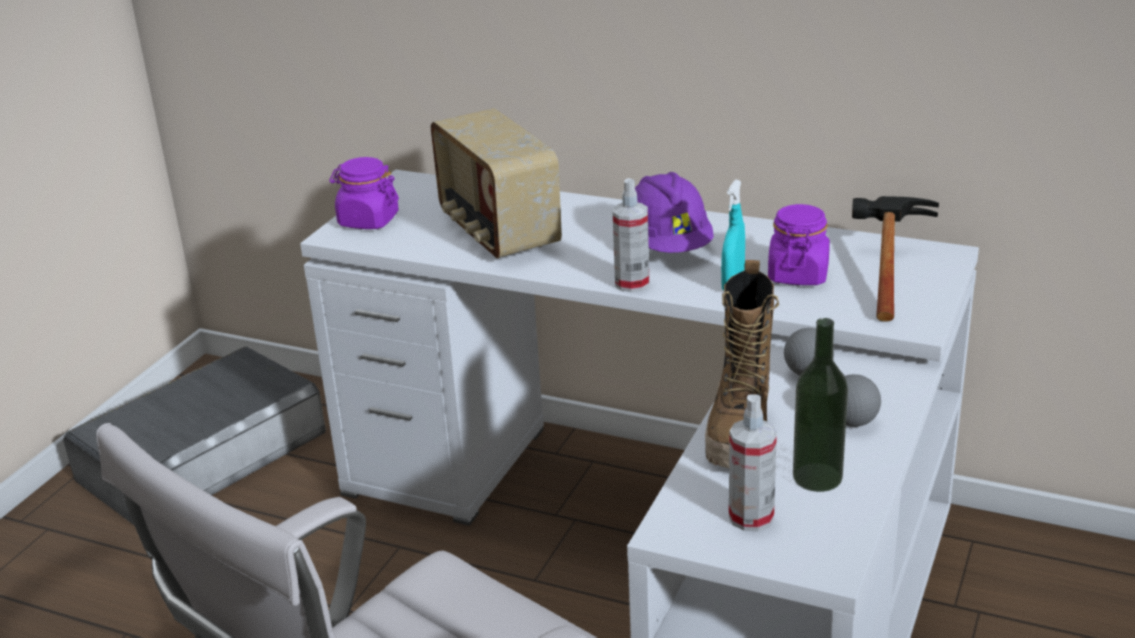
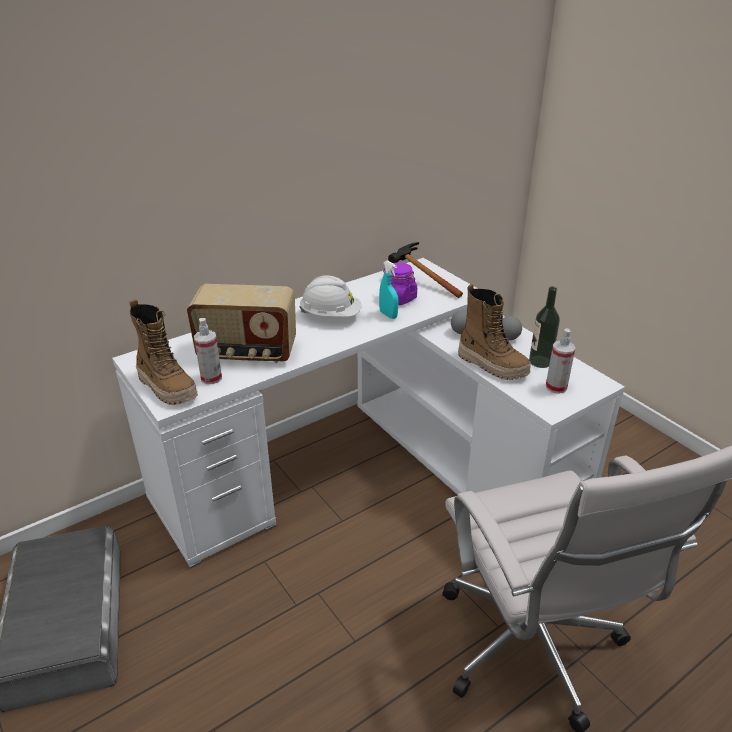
camera: 60 degrees left, 5 degrees up
(368, 220) = (167, 387): purple jar -> boot
(632, 283) = (355, 337): spray bottle -> spray bottle (211, 378)
(668, 246) = (331, 315): purple hard hat -> white hard hat

